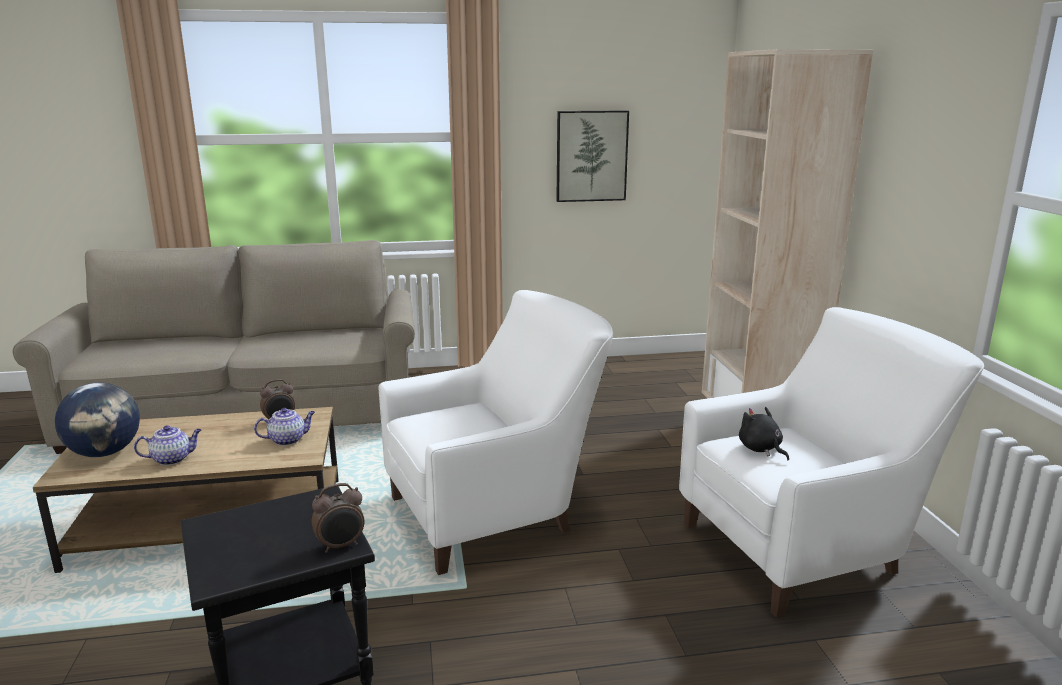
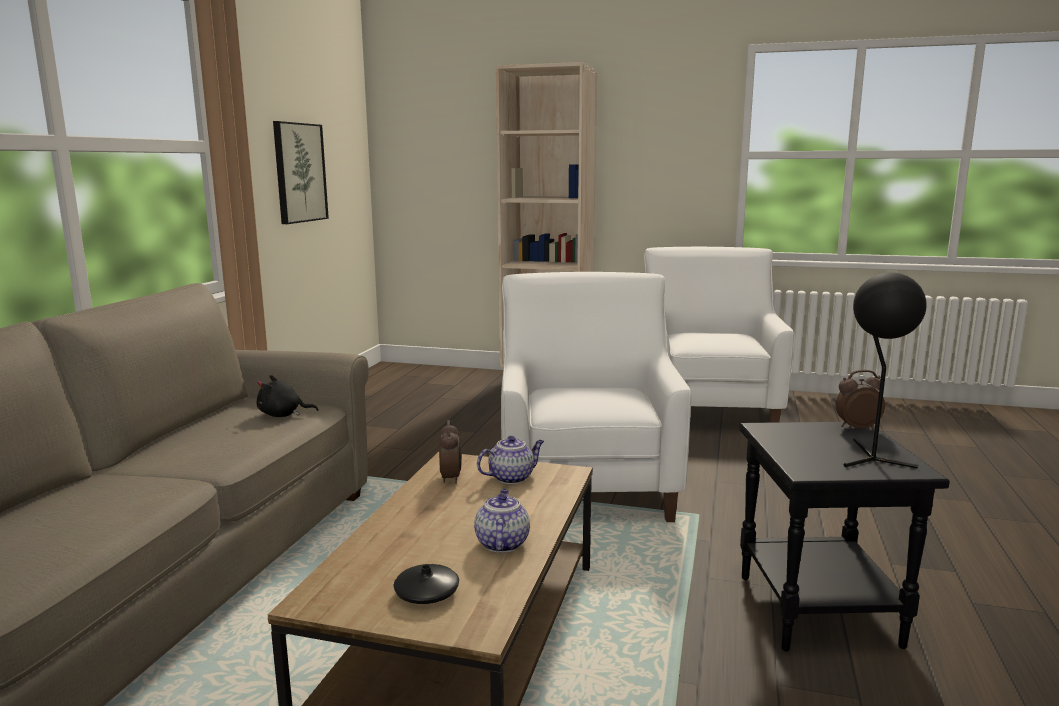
camera: 65 degrees left, 5 degrees down
(105, 453) = (426, 593): globe -> black vase
(248, 555) = (870, 457): none -> black table lamp
(288, 440) = (512, 477): teapot -> teapot turned 60 degrees clockwise
(341, 546) = (856, 428): alarm clock -> alarm clock turned 90 degrees counterclockwise
(761, 449) = (710, 339): black plush toy -> black plush toy (283, 415)

